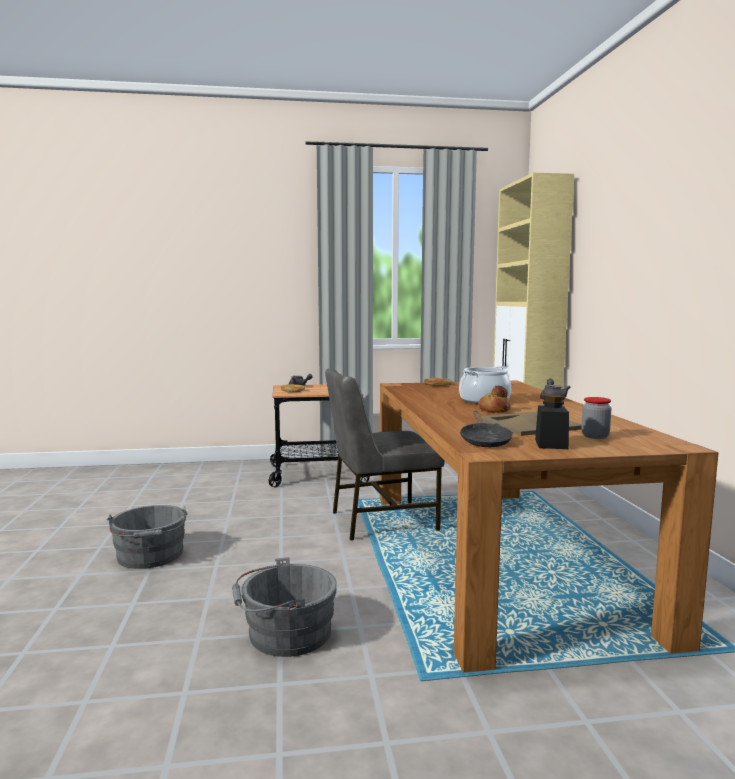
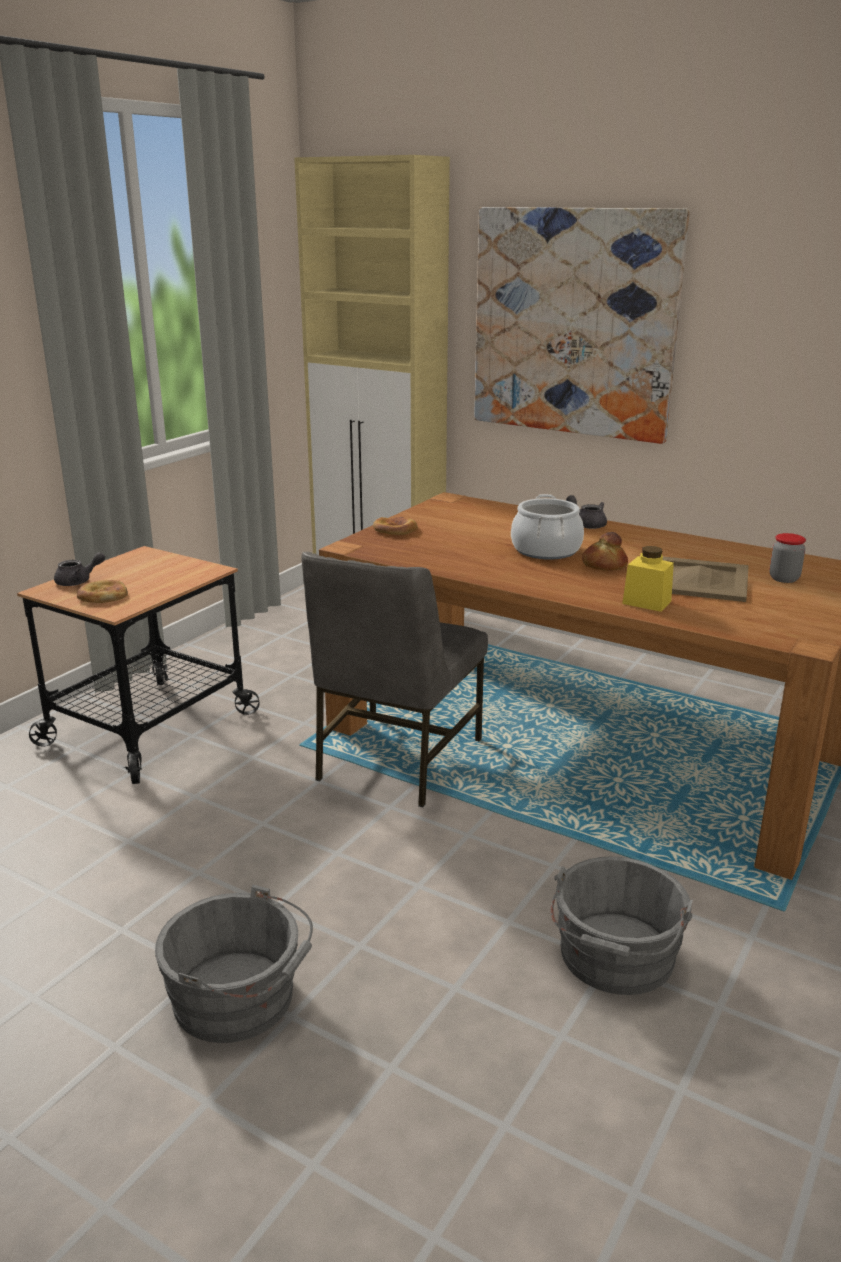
camera: 50 degrees left, 15 degrees up
(458, 422) = (646, 602): none -> yellow jar
(484, 441) = (751, 624): black frying pan -> none
(551, 444) = (796, 605): black jar -> none
(622, 270) = (574, 323): none -> picture

